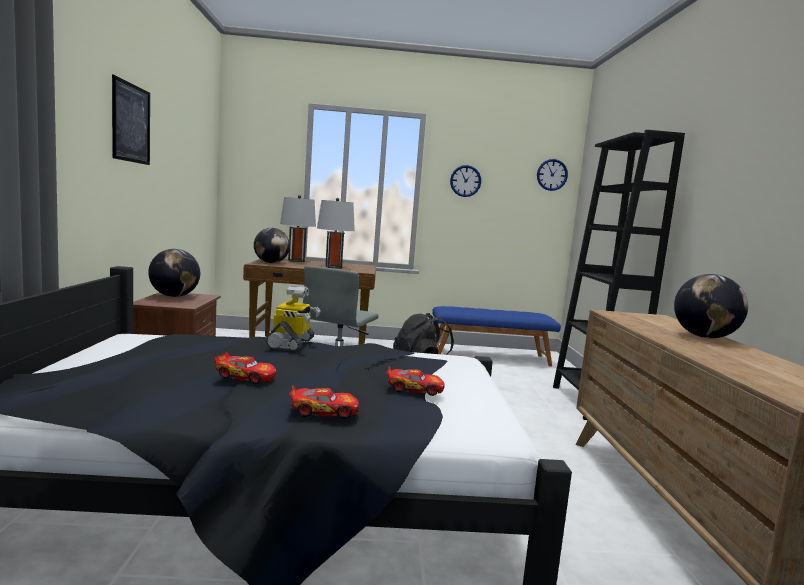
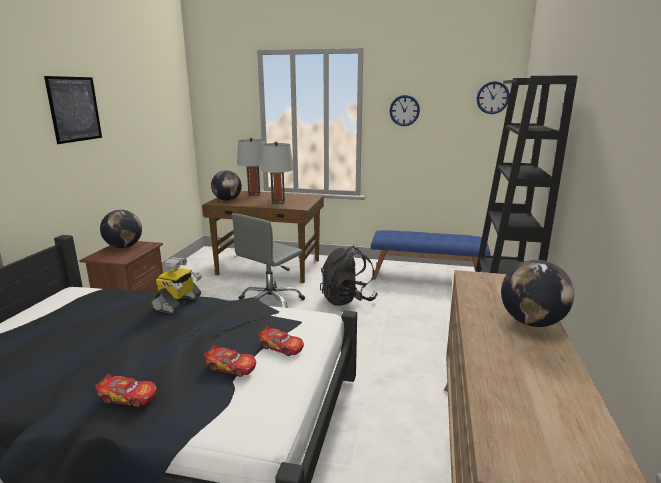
camera: 15 degrees right, 10 degrees up
(246, 377) = (103, 350): toy car -> toy car (281, 347)

